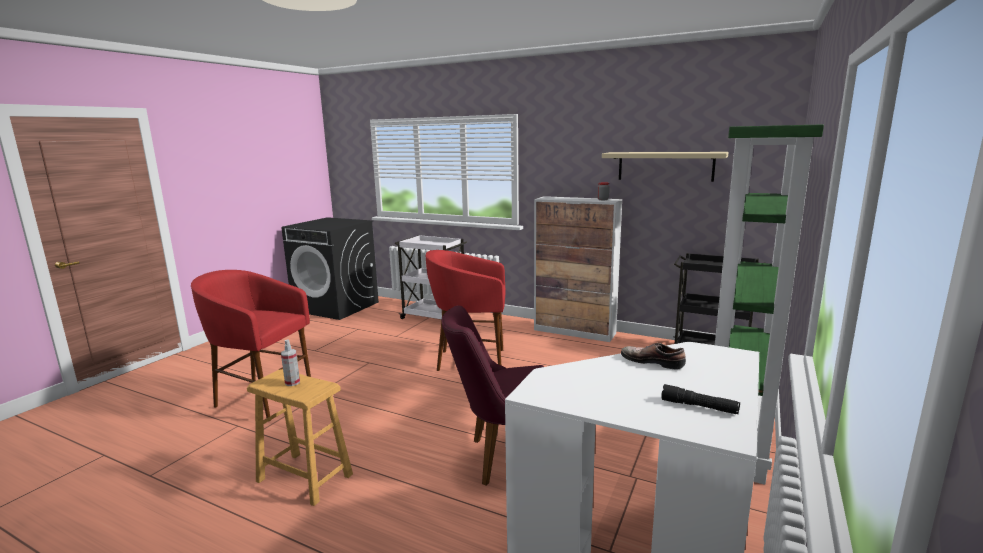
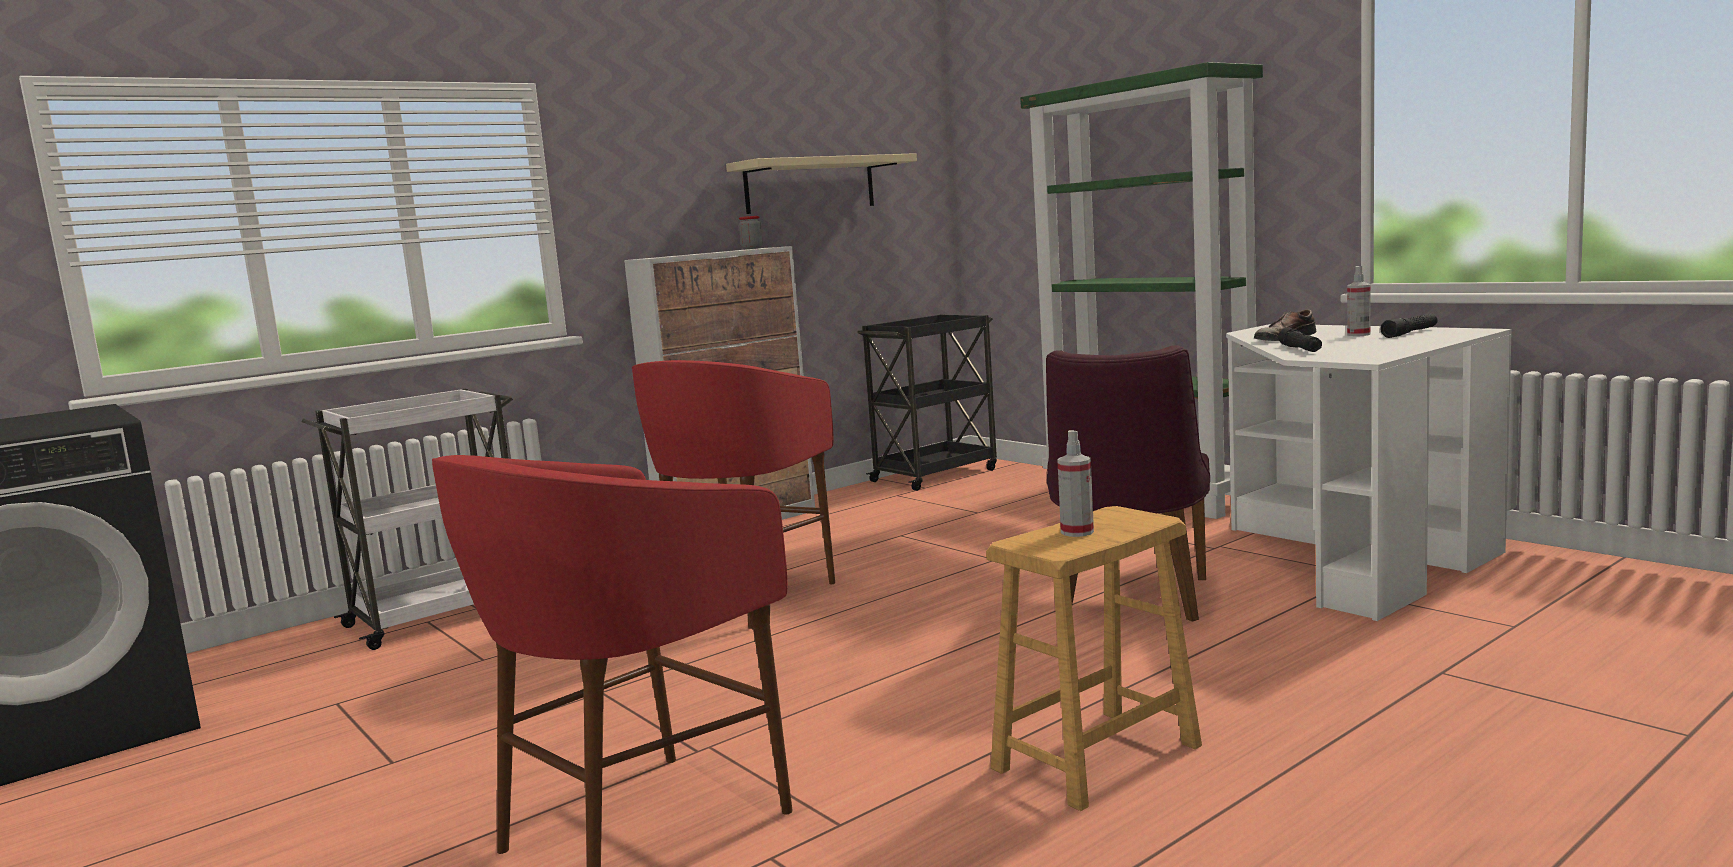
camera: 65 degrees left, 5 degrees down
(586, 370) = (1300, 349): none -> black flashlight
(683, 386) = (1358, 334): none -> spray bottle

